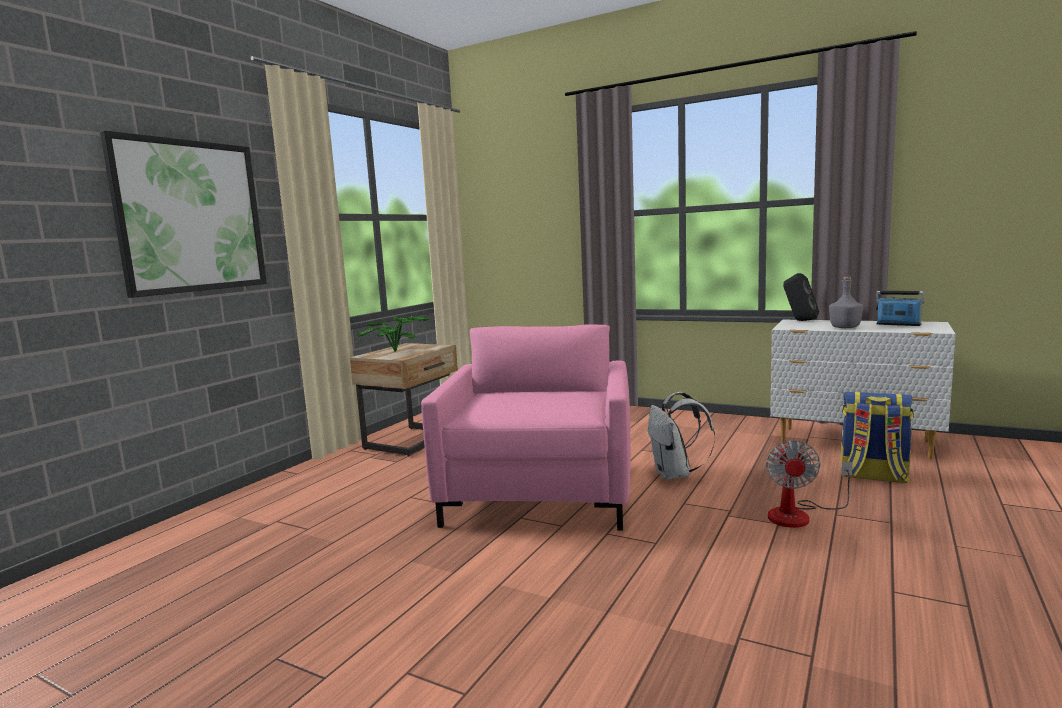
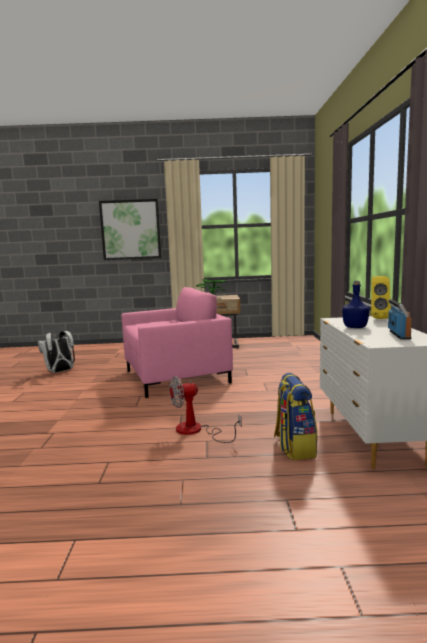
camera: 60 degrees right, 0 degrees up
(675, 474) = (230, 395): white backpack -> white backpack (60, 371)
(799, 320) = (378, 318): black speaker -> yellow speaker
(845, 327) = (355, 327): grey bottle -> blue bottle

